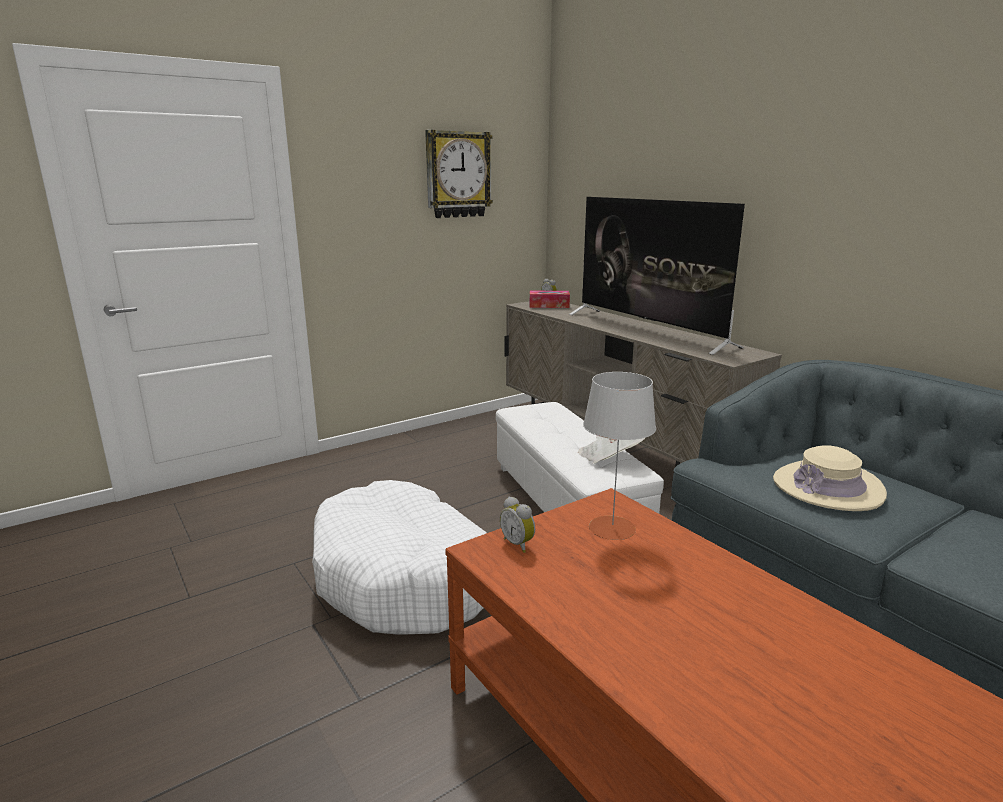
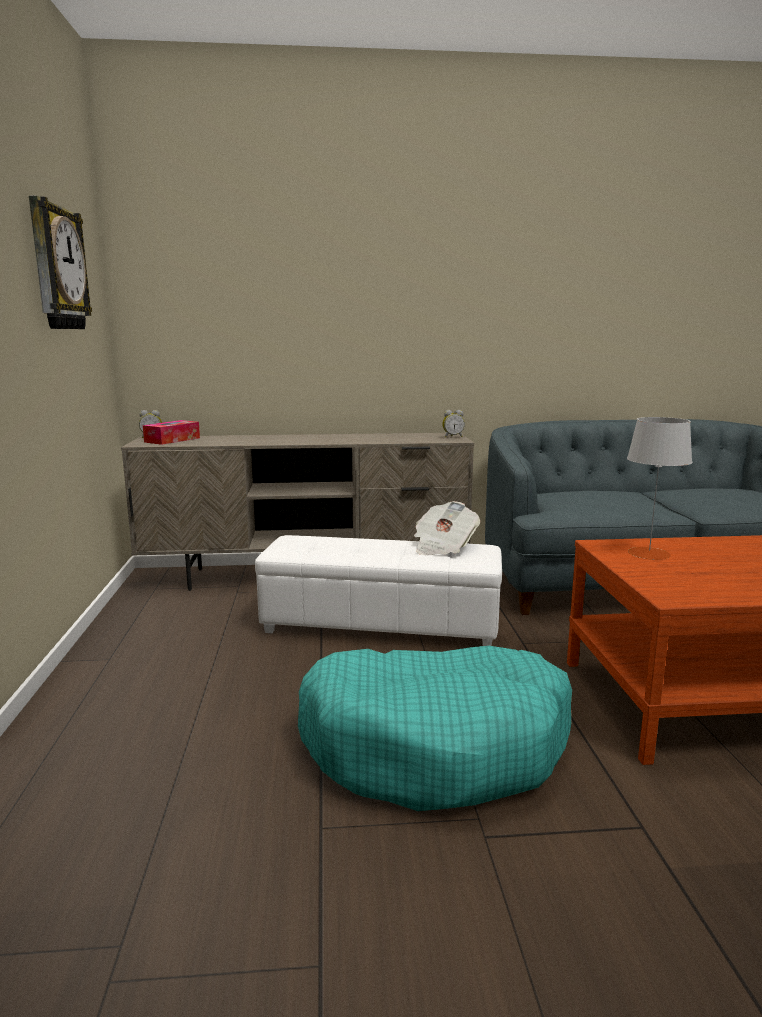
camera: 60 degrees left, 5 degrees down
(406, 578) = (436, 745): white dog bed -> turquoise dog bed
(519, 544) = (664, 583): alarm clock -> alarm clock (452, 437)
(648, 330) = (334, 437): television -> none
(827, 487) = (609, 500): beige hat -> none

